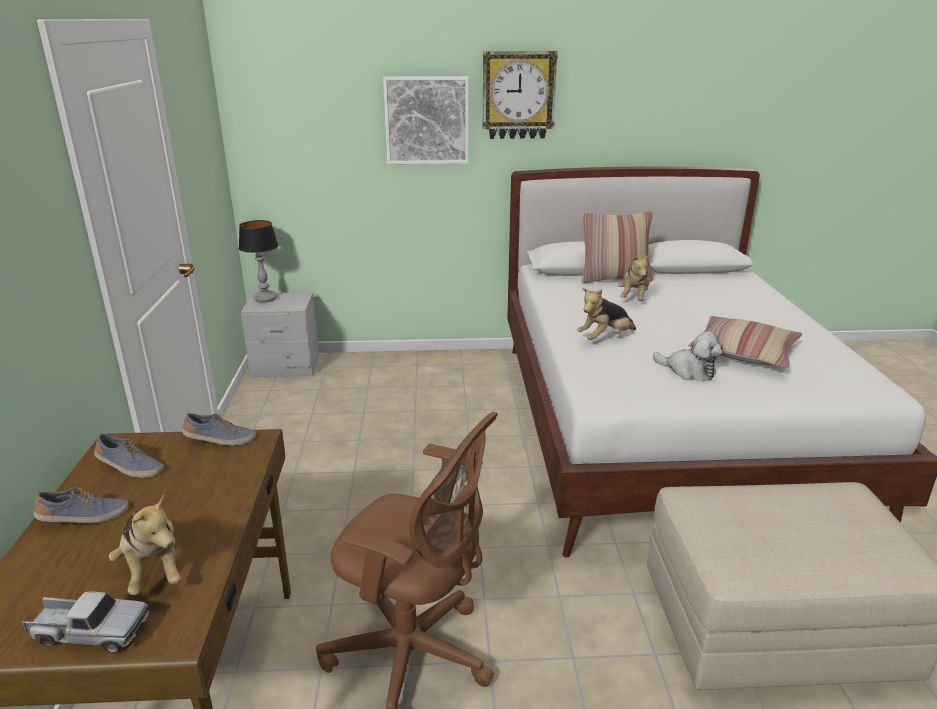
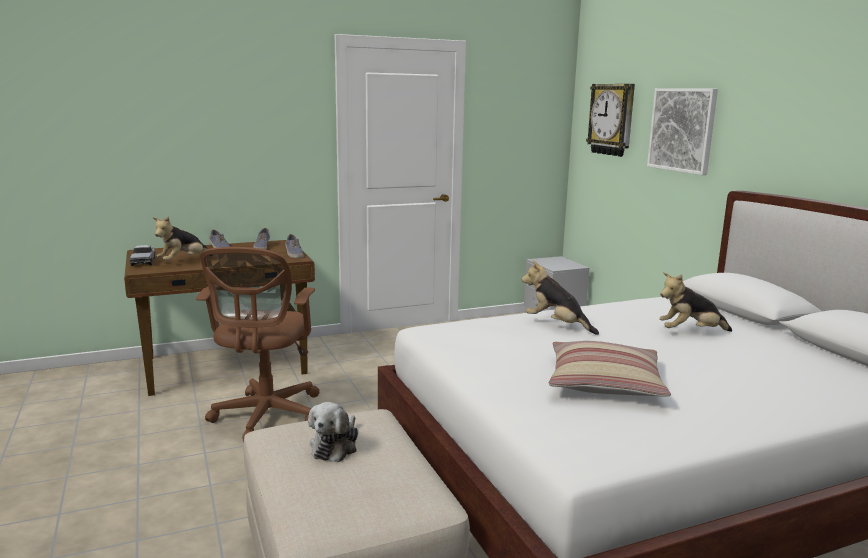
camera: 70 degrees right, 10 degrees down
(265, 299) = (556, 260): table lamp -> none
(518, 95) = (757, 109): wall clock -> wall clock (612, 119)
(614, 279) = (738, 322): pillow -> none
(688, 371) = (519, 357): plush toy -> plush toy (335, 446)

